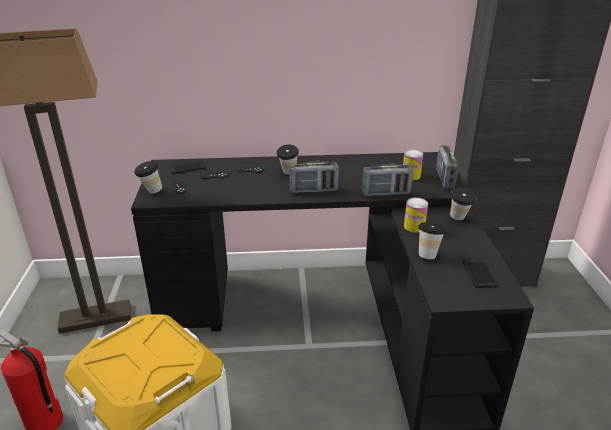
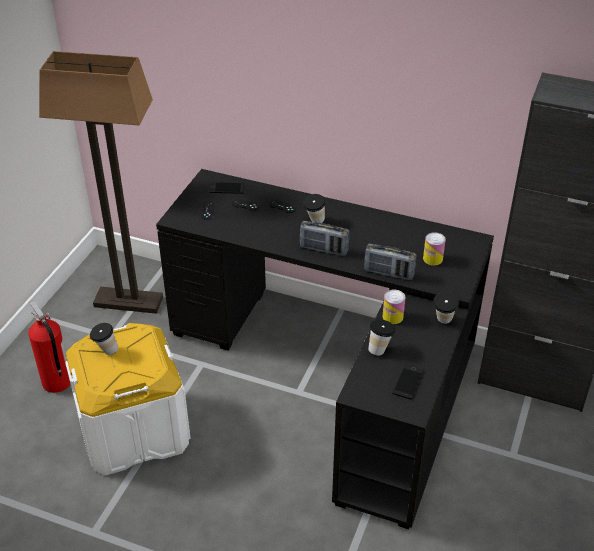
camera: 25 degrees right, 10 degrees up
(150, 192) = (180, 210): cup -> cup (106, 351)
(444, 179) = (463, 273): radio -> none

